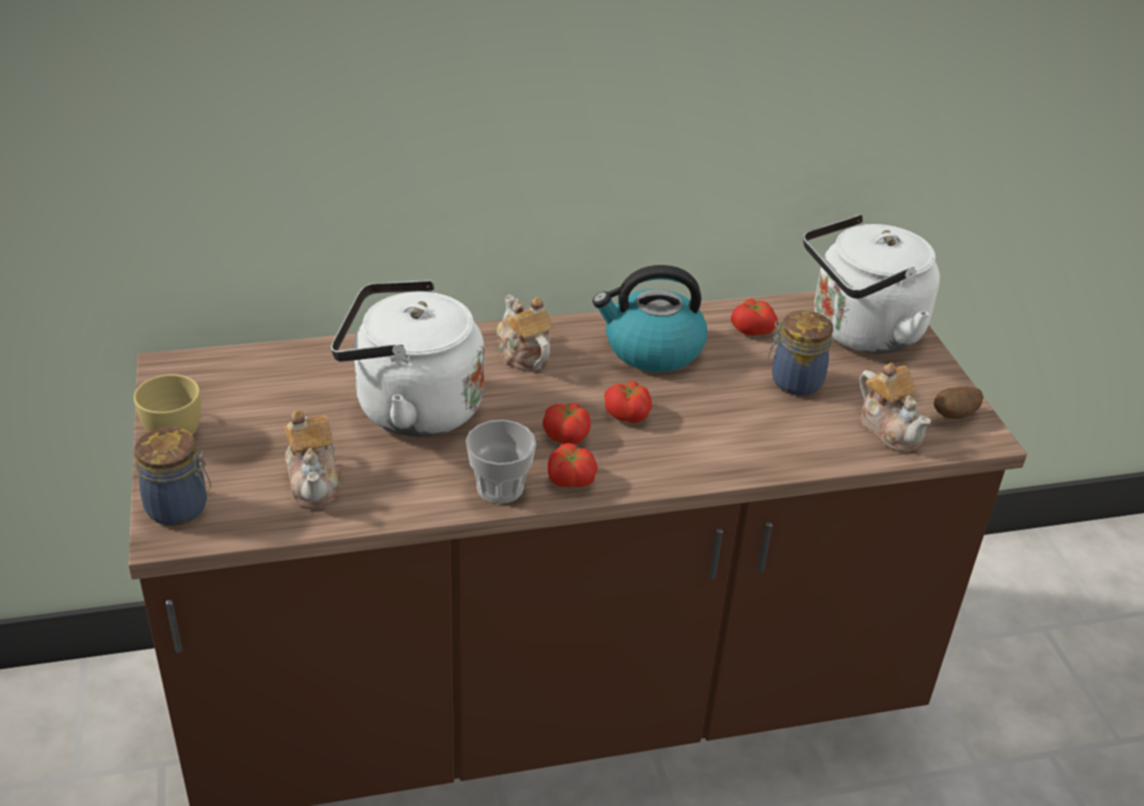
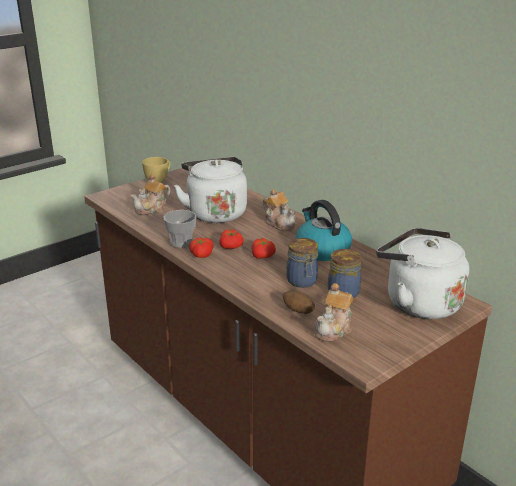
camera: 65 degrees right, 10 degrees down
(180, 508) = (118, 193): jar -> jar (302, 281)
(523, 354) = (279, 223): teapot -> teapot turned 105 degrees clockwise
(752, 329) = (376, 270): tomato -> none
(954, 416) = (372, 349): potato -> potato (298, 311)

